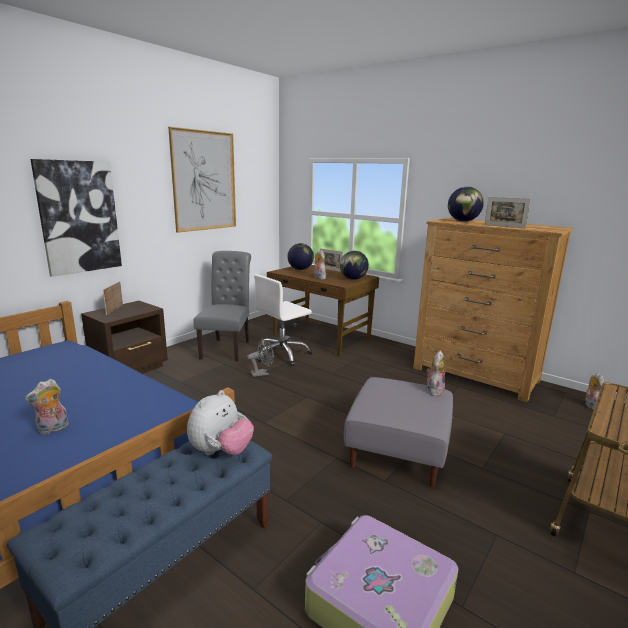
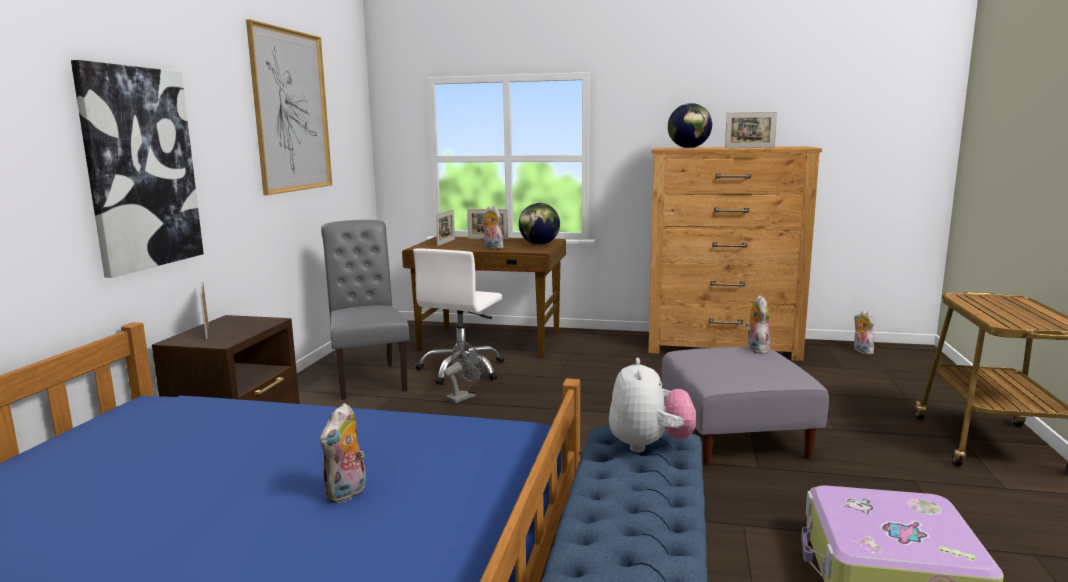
camera: 25 degrees left, 5 degrees down
(300, 269) = (446, 242): globe -> picture frame

